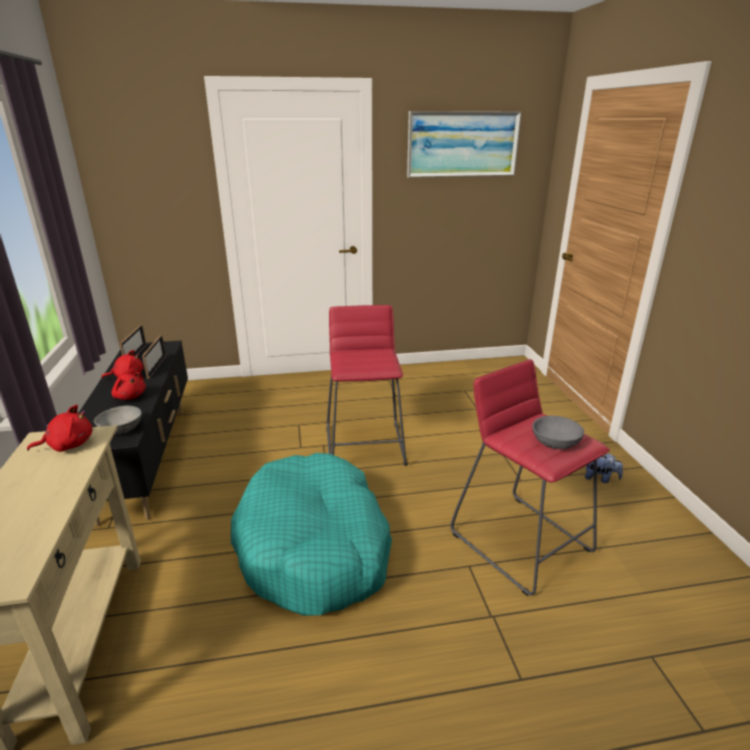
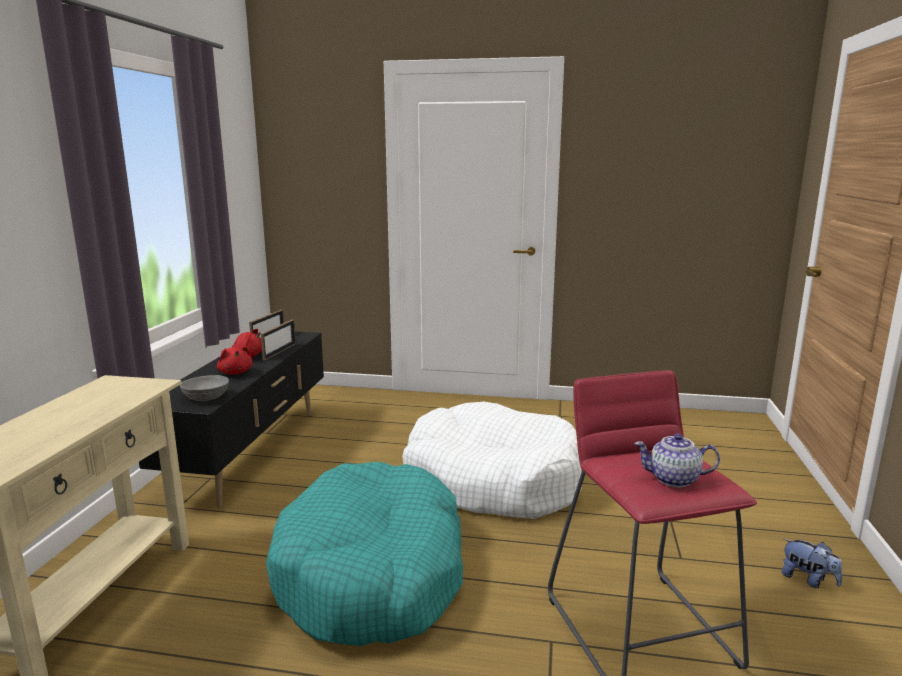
camera: 20 degrees right, 10 degrees down
(68, 445) = (126, 388): red plush toy -> none
(365, 445) = (492, 480): red stool -> white dog bed
(462, 144) = (676, 130): picture -> none
(556, 443) = (674, 479): grey bowl -> teapot

